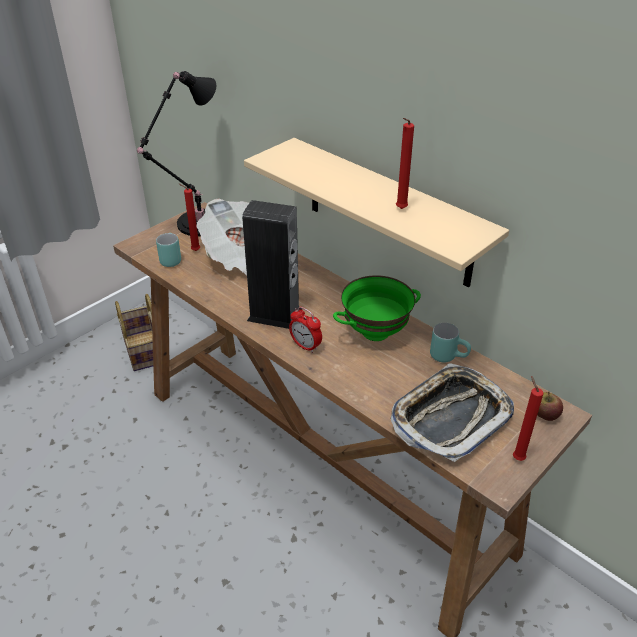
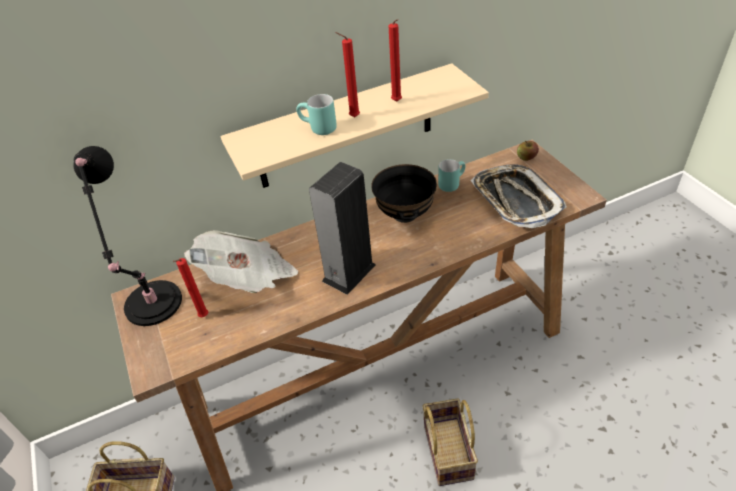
camera: 65 degrees left, 5 degrees up
(170, 259) = (203, 341): turquoise mug -> turquoise mug (317, 129)
(243, 550) = (446, 450): none -> basket
(305, 346) = (402, 261): alarm clock -> none
(375, 333) = (405, 215): green bowl -> black bowl
(517, 457) = (561, 181): red candle -> red candle (352, 117)

